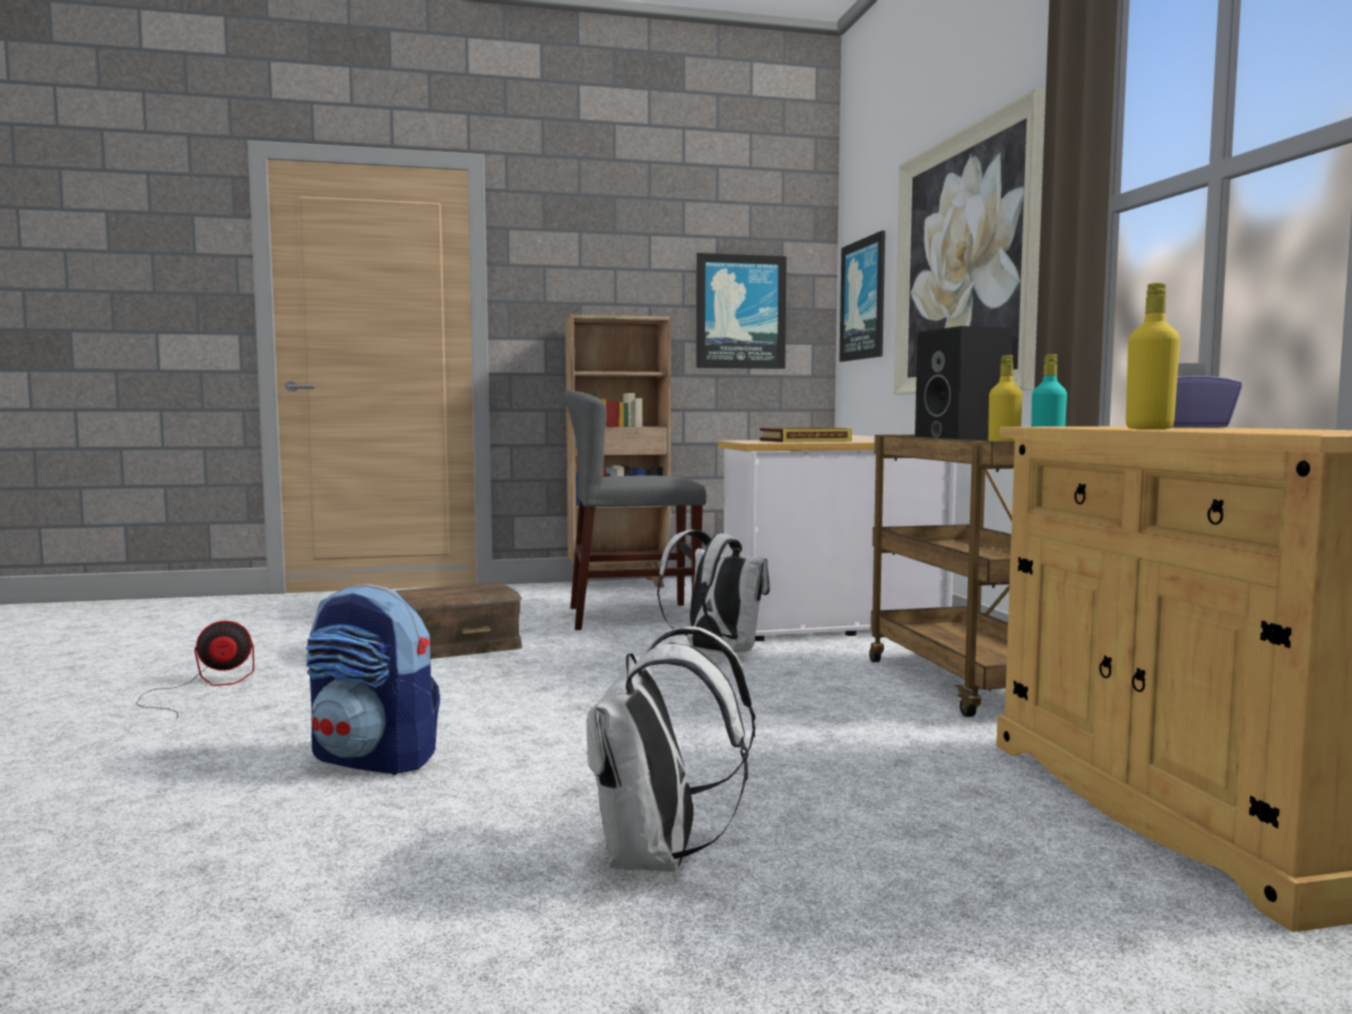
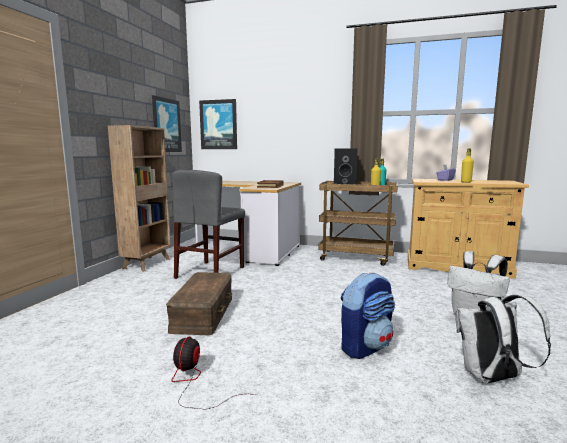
camera: 60 degrees left, 5 degrees up
(715, 652) = (284, 273): white backpack -> white backpack (491, 378)
(963, 264) = (293, 120): picture -> none

